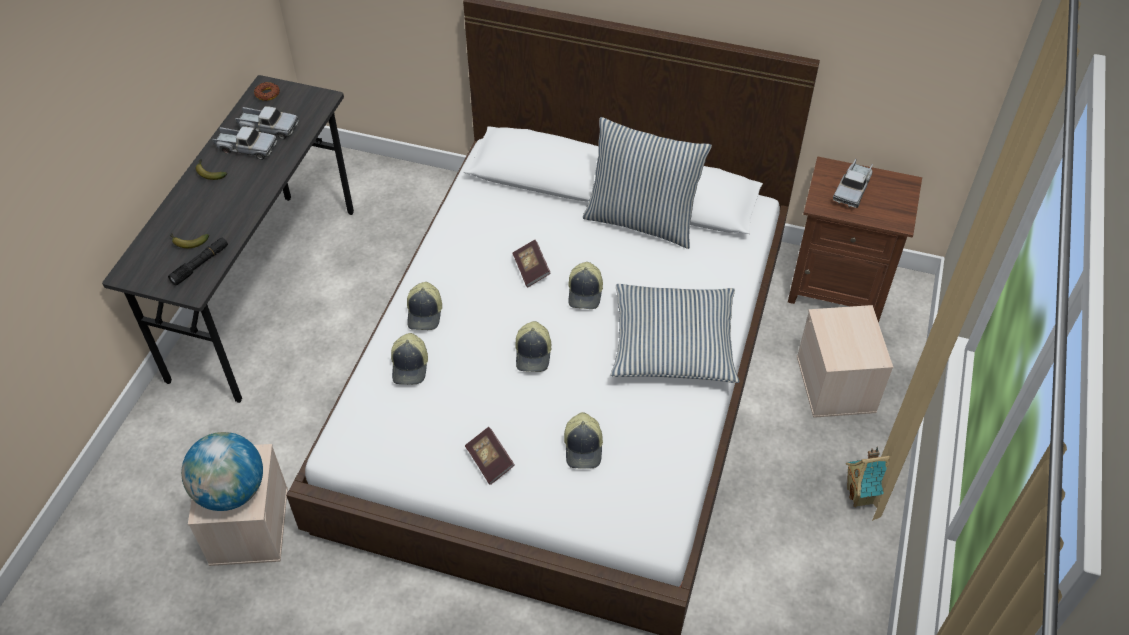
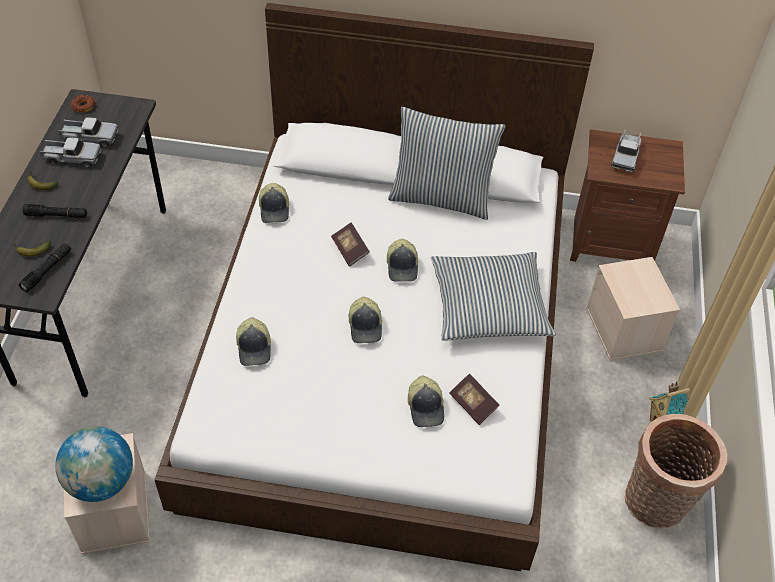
camera: 10 degrees left, 0 degrees up
(220, 208) = (56, 215): none -> black flashlight
(425, 313) = (259, 298): cap -> cap (275, 209)
(490, 461) = (343, 429): book -> book (473, 404)
(837, 583) = (656, 505): none -> basket

